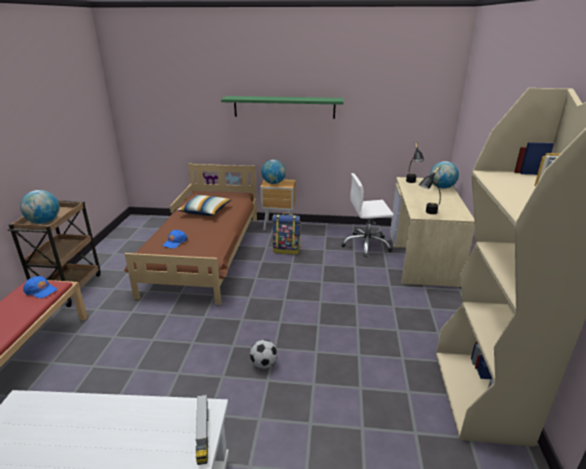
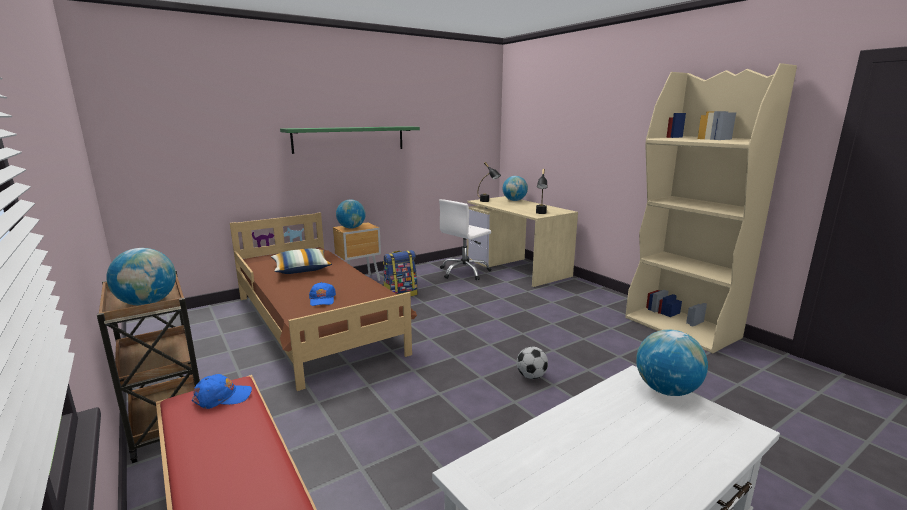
camera: 40 degrees left, 10 degrees down
(203, 434) = (666, 390): toy truck -> globe

